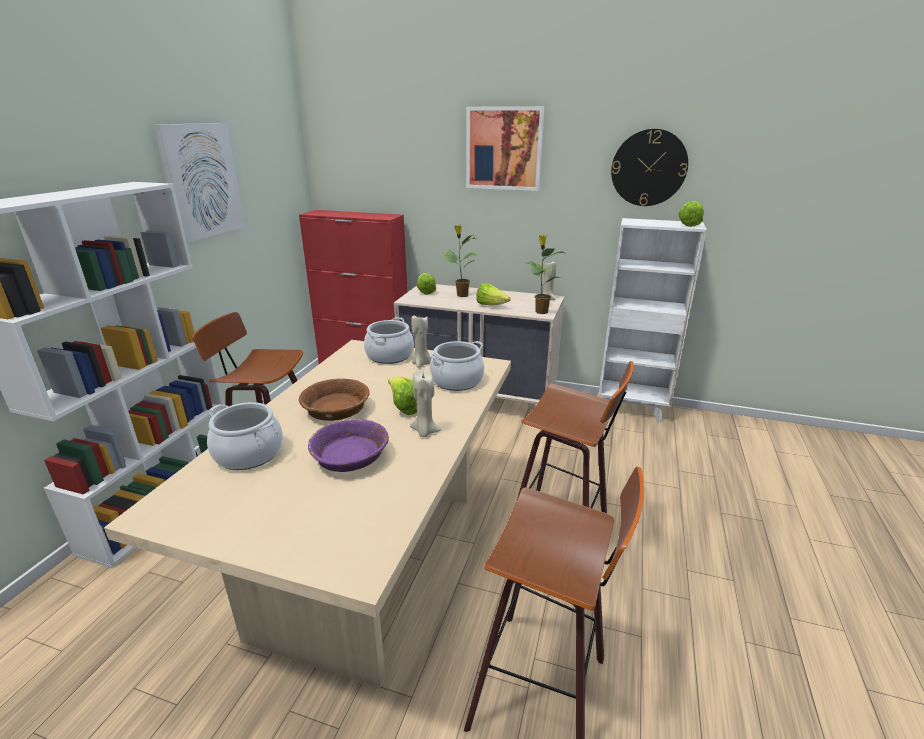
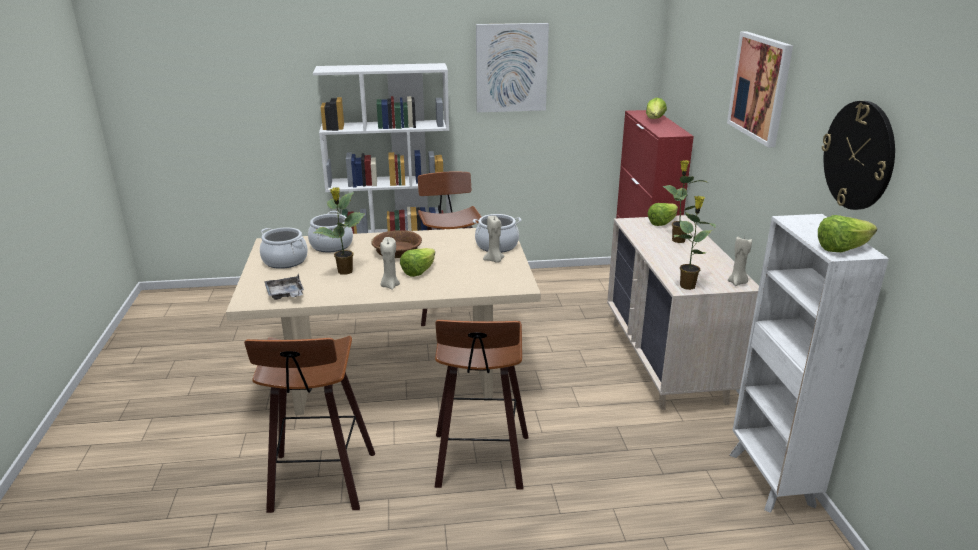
camera: 65 degrees right, 0 degrees up
(350, 457) = (345, 272): purple bowl -> potted plant
(371, 522) = (285, 294): none -> grey tray
(456, 381) = (477, 279): cooking pot -> cooking pot (285, 261)
(491, 305) = (668, 259): lettuce -> lettuce (654, 120)

